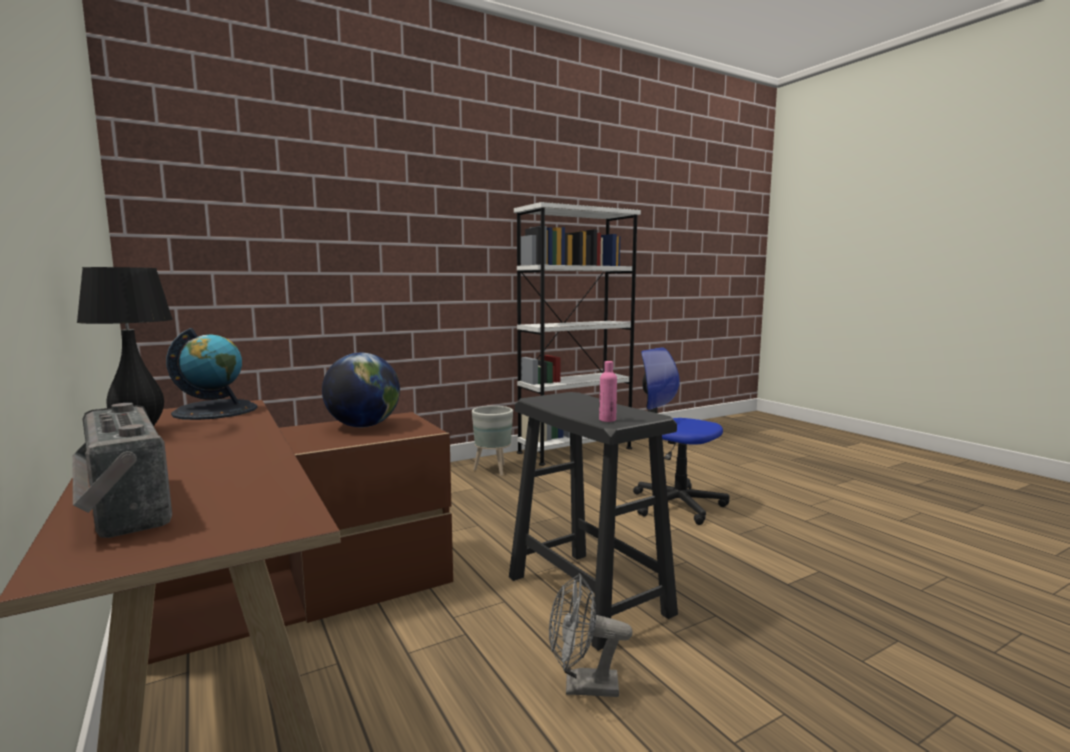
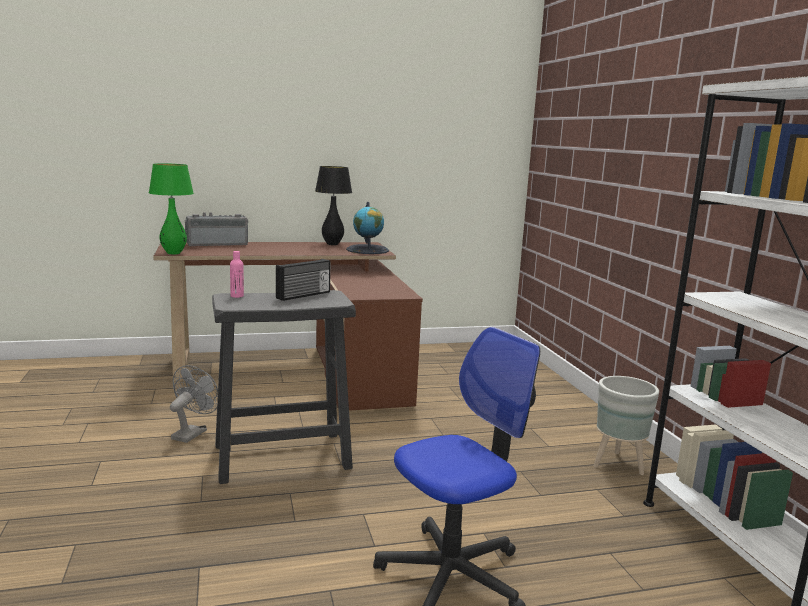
camera: 105 degrees right, 5 degrees up
(297, 516) = (173, 253): none -> green table lamp
(363, 426) = (383, 287): globe -> none
(562, 404) = (304, 295): none -> radio

